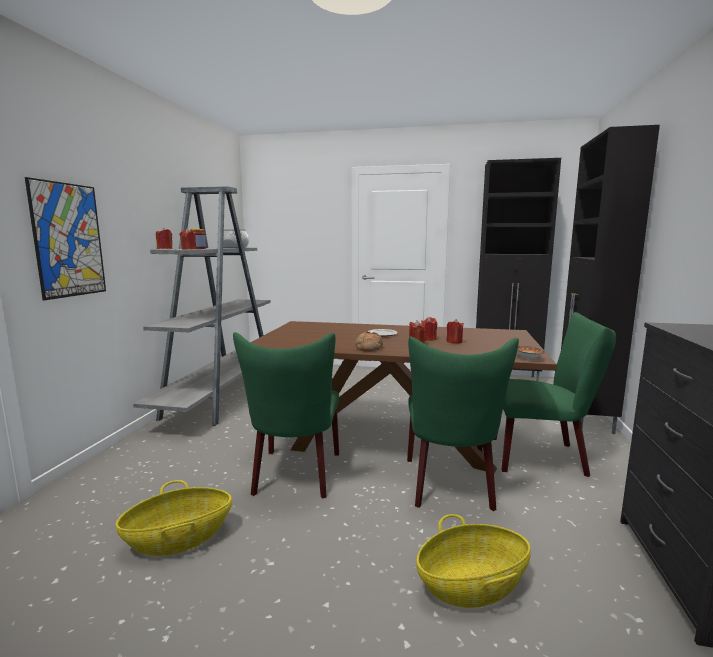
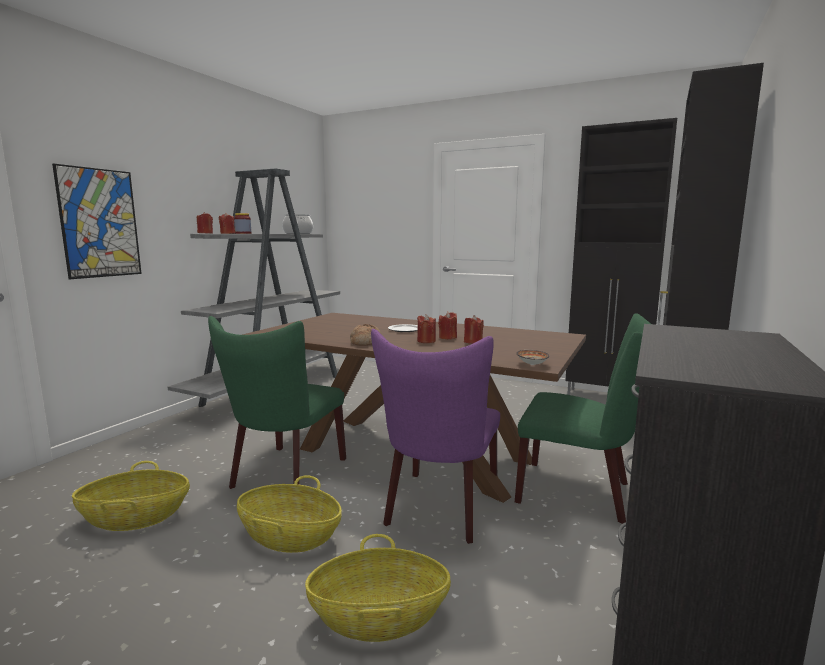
camera: 15 degrees right, 0 degrees up
(344, 530) = (289, 536): none -> basket
(450, 486) = (439, 509): green chair -> purple chair

